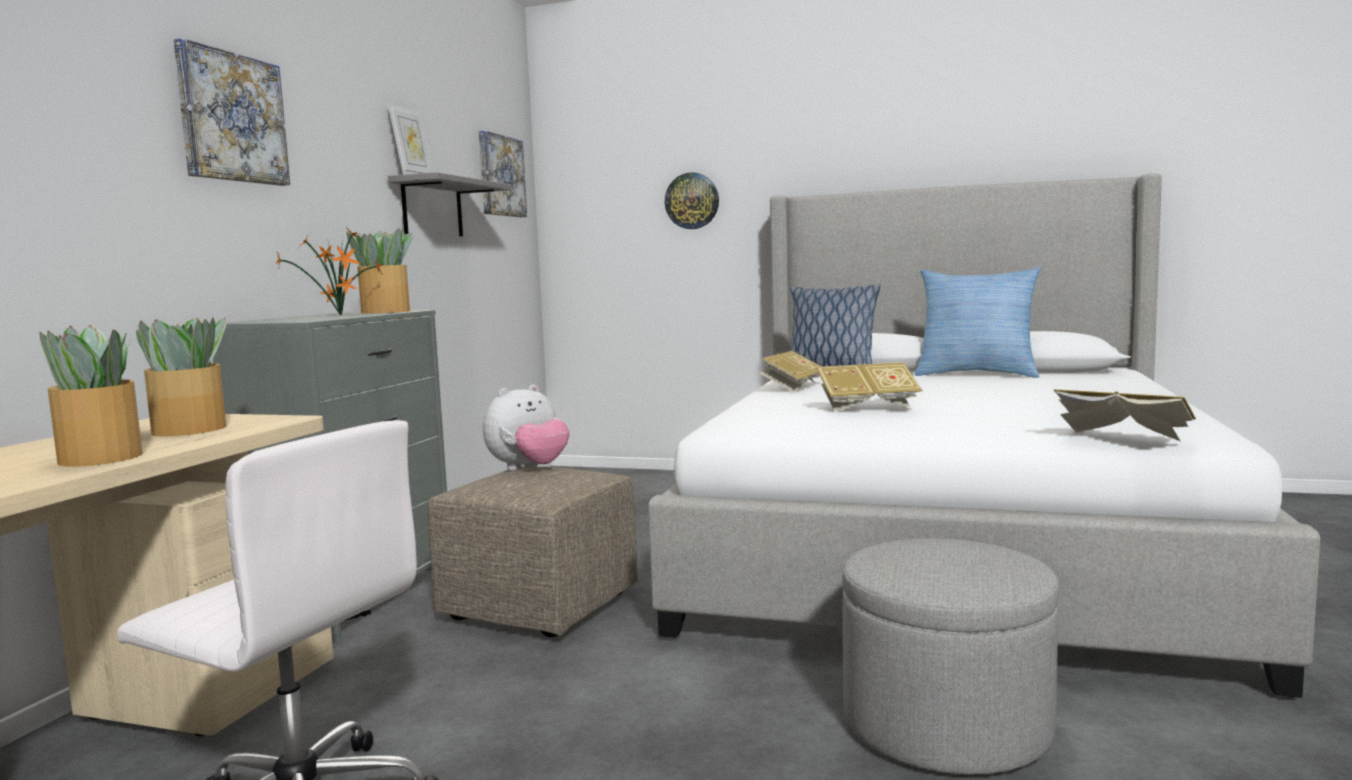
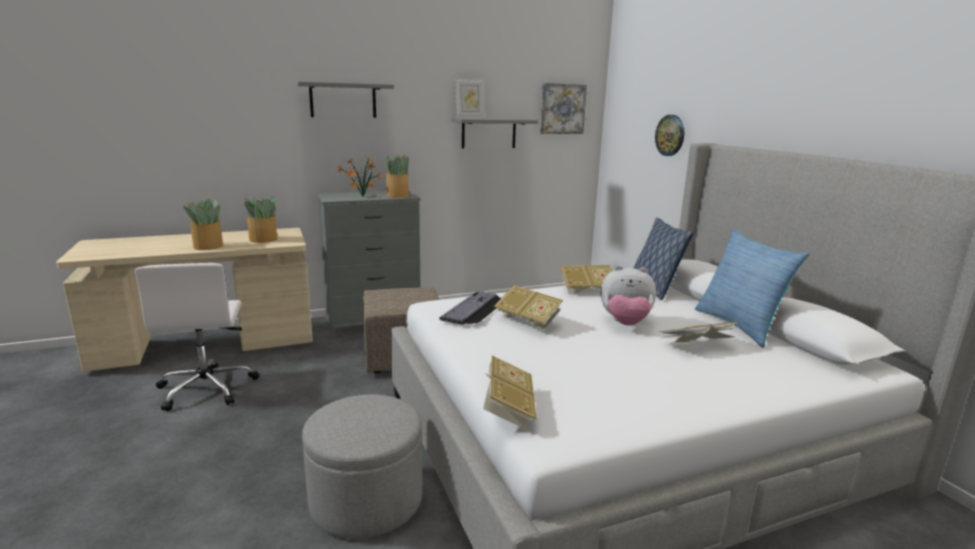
camera: 50 degrees right, 10 degrees up
(231, 118) = (343, 100): picture -> grey shelf
(529, 469) = (422, 290): plush toy -> plush toy (625, 323)
(789, 415) = (475, 309): none -> keyboard
(1014, 387) = (697, 346): none -> book

